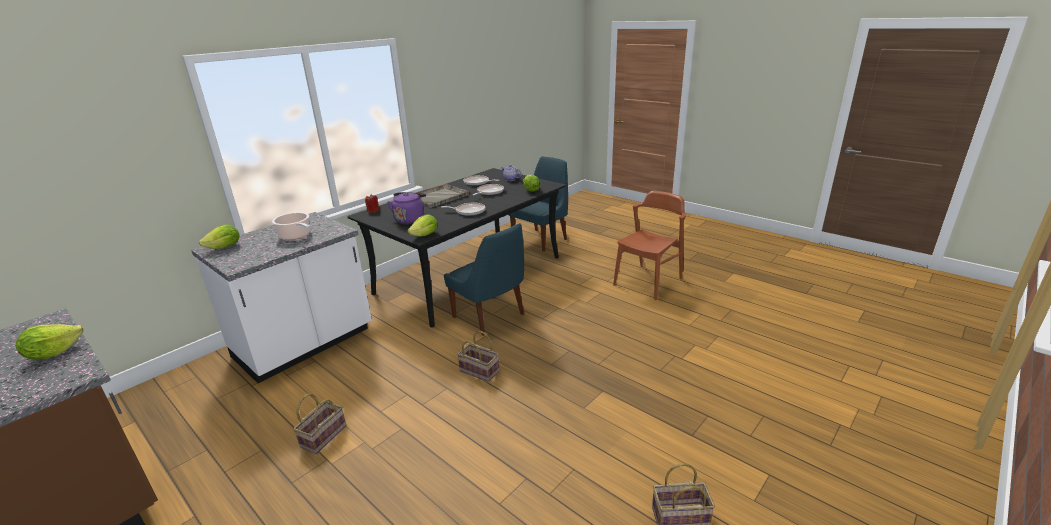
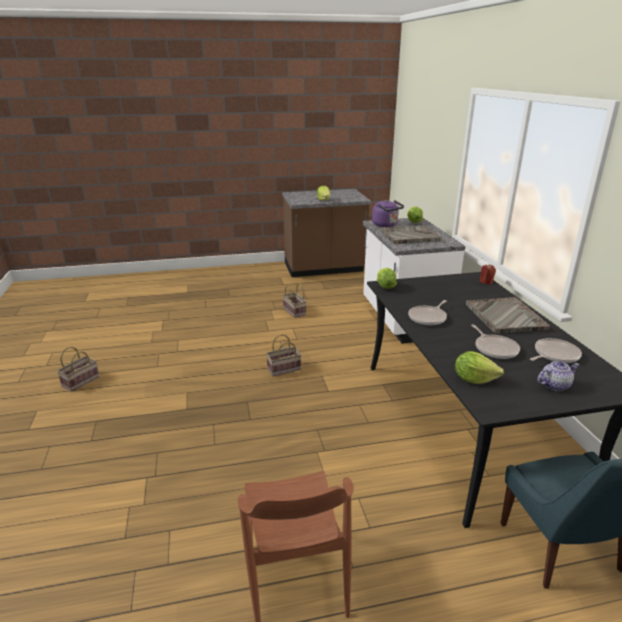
camera: 125 degrees right, 0 degrees up
(296, 236) = (409, 236): cooking pot -> grey tray
(410, 219) = (437, 289): purple kettle -> purple kettle (386, 225)
(490, 317) = (355, 401): blue chair -> none

